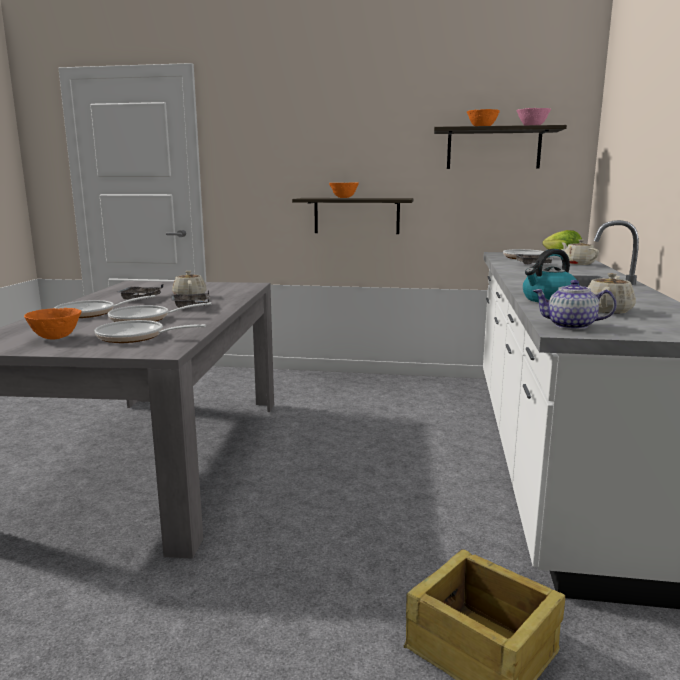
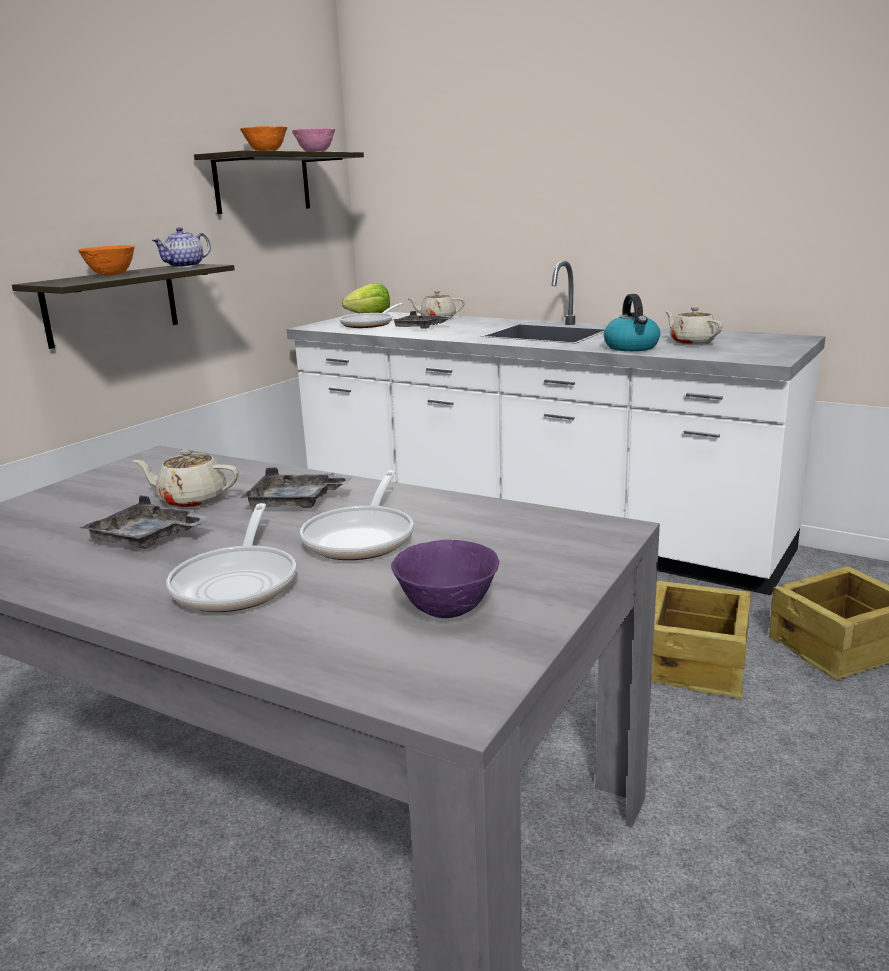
camera: 65 degrees left, 5 degrees up
(56, 338) = (448, 610): orange bowl -> purple bowl
(136, 337) = (502, 545): frying pan -> none
(383, 562) = (696, 662): none -> crate
(570, 326) = (751, 356): teapot -> teapot (185, 266)

